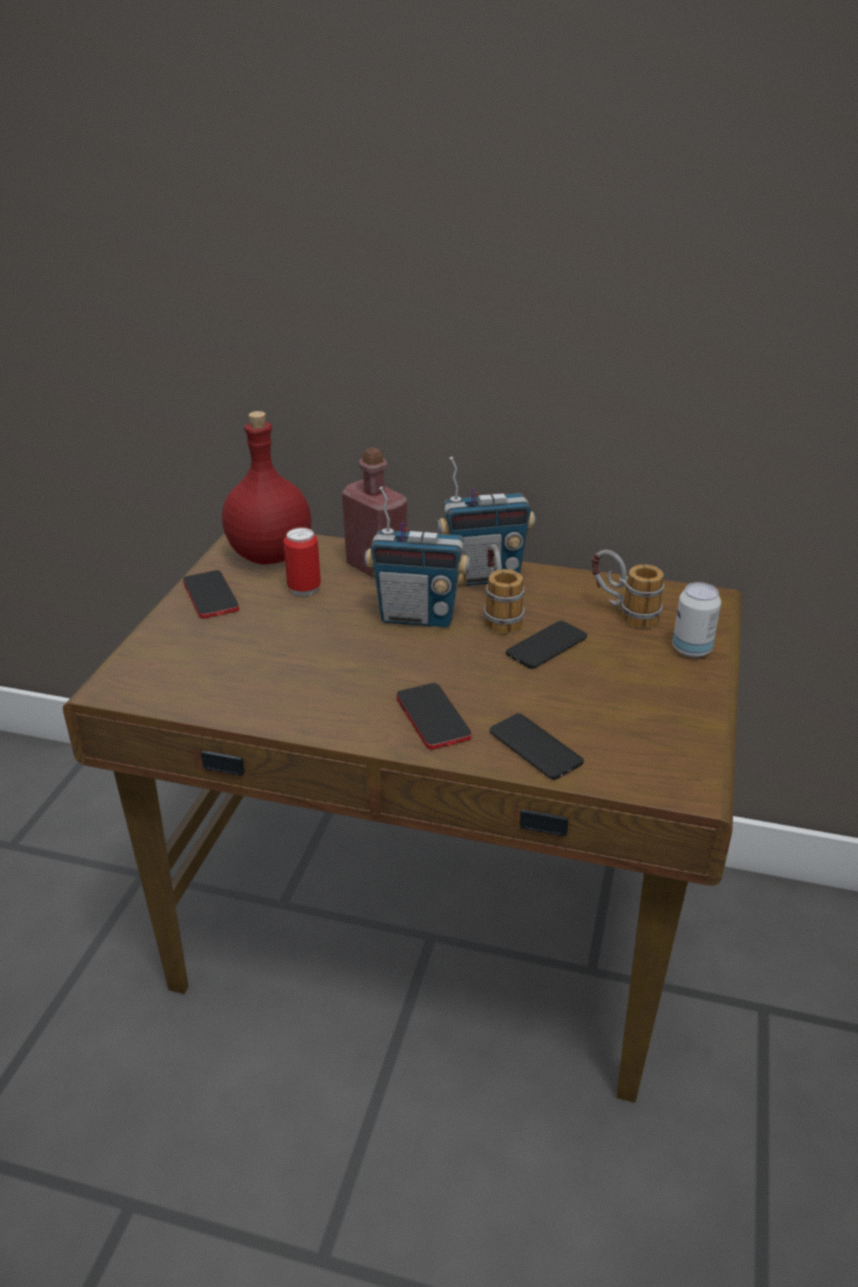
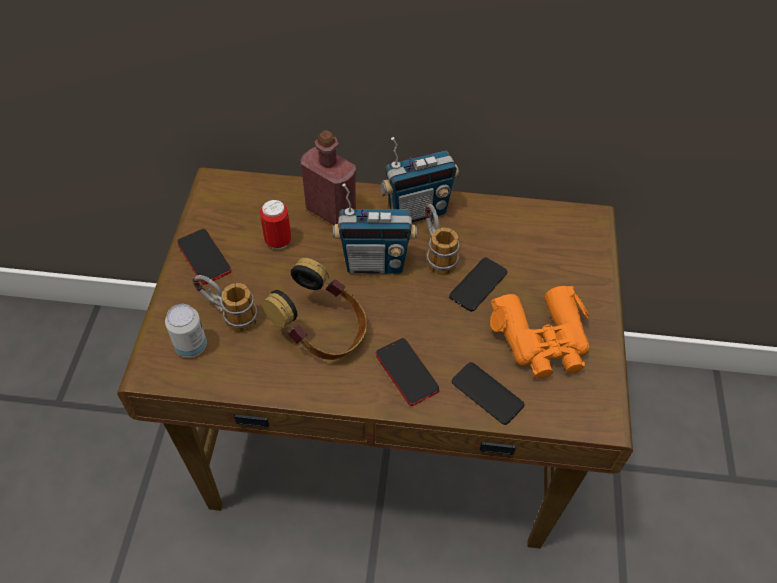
camera: 10 degrees left, 20 degrees up
(270, 556) = (241, 205): red bottle -> none
(334, 672) = (322, 332): none -> headphones
(621, 703) = (542, 340): none -> orange binoculars
(622, 613) = (530, 242): mug -> mug (228, 315)
(691, 649) = (585, 276): can -> can (191, 346)

